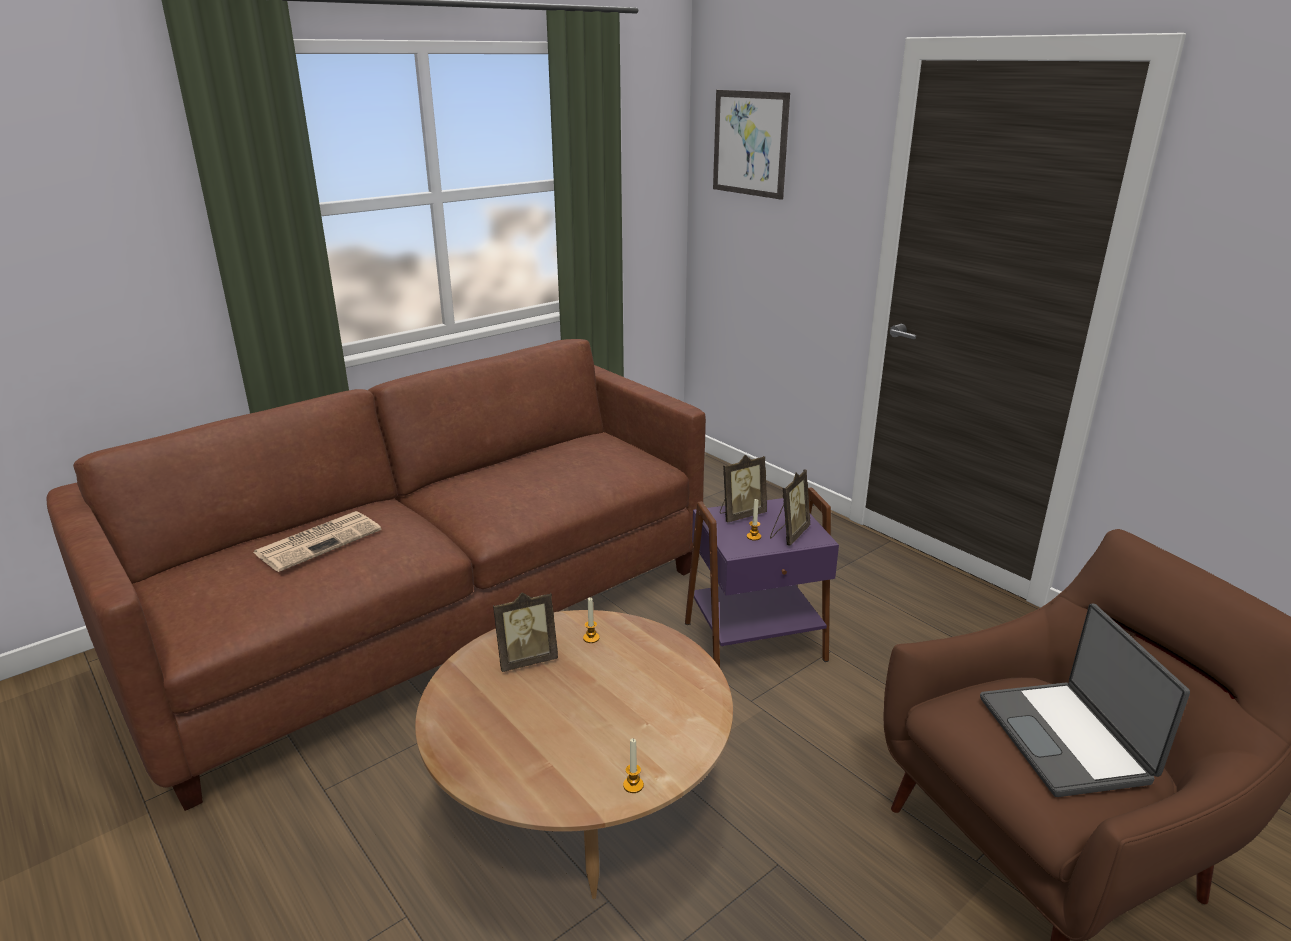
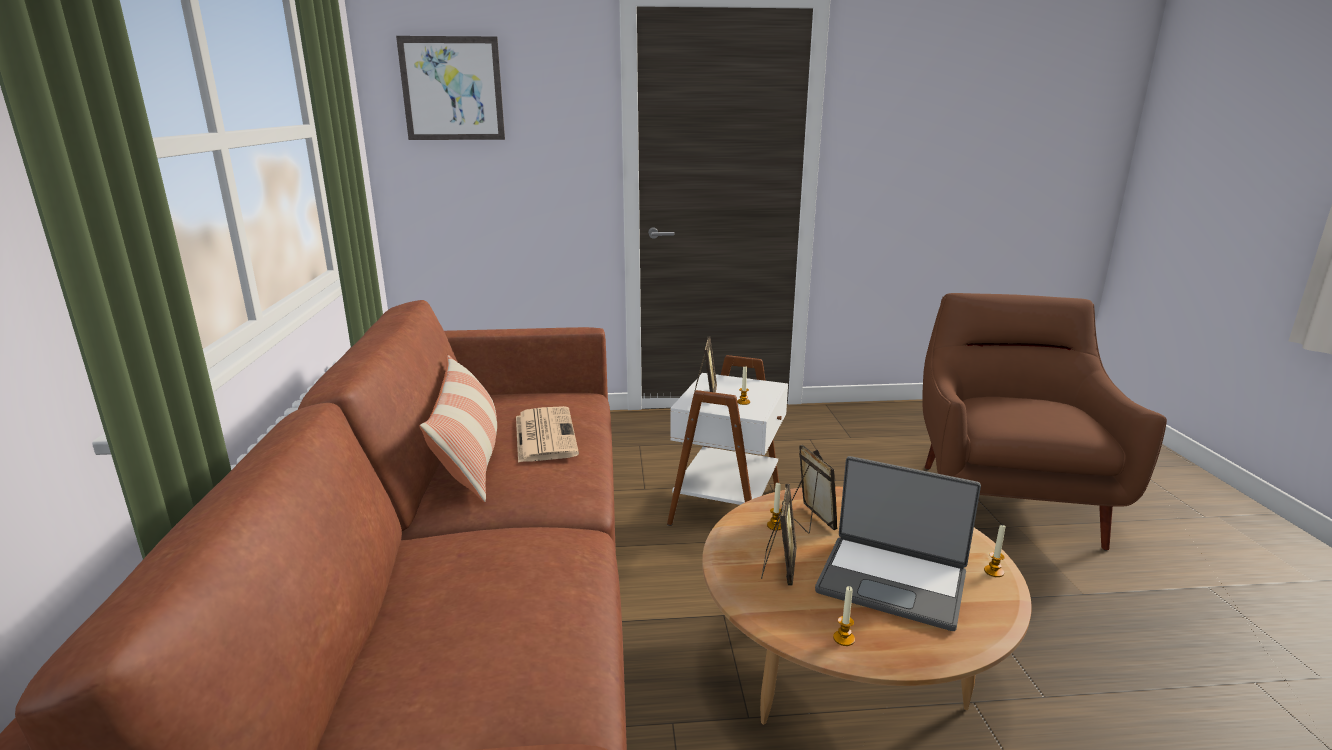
camera: 55 degrees left, 5 degrees down
(319, 541) = (466, 602): newspaper -> newspaper (544, 434)
(454, 719) = (844, 638): none -> candle
(498, 471) = (470, 456): none -> pillow
(756, 643) = (728, 506): purple side table -> white side table
(788, 534) = (755, 391): picture frame -> picture frame (809, 521)
(1066, 739) = (1037, 410): laptop -> laptop (892, 581)

